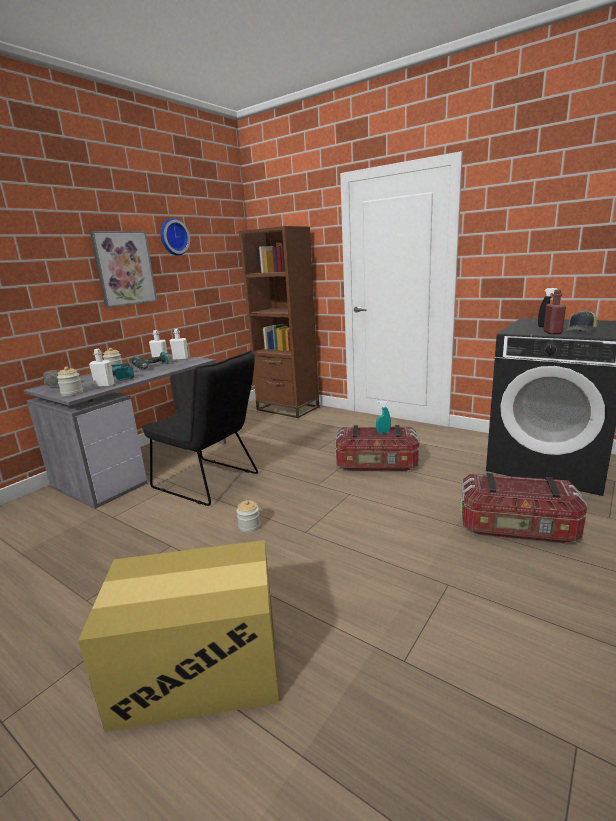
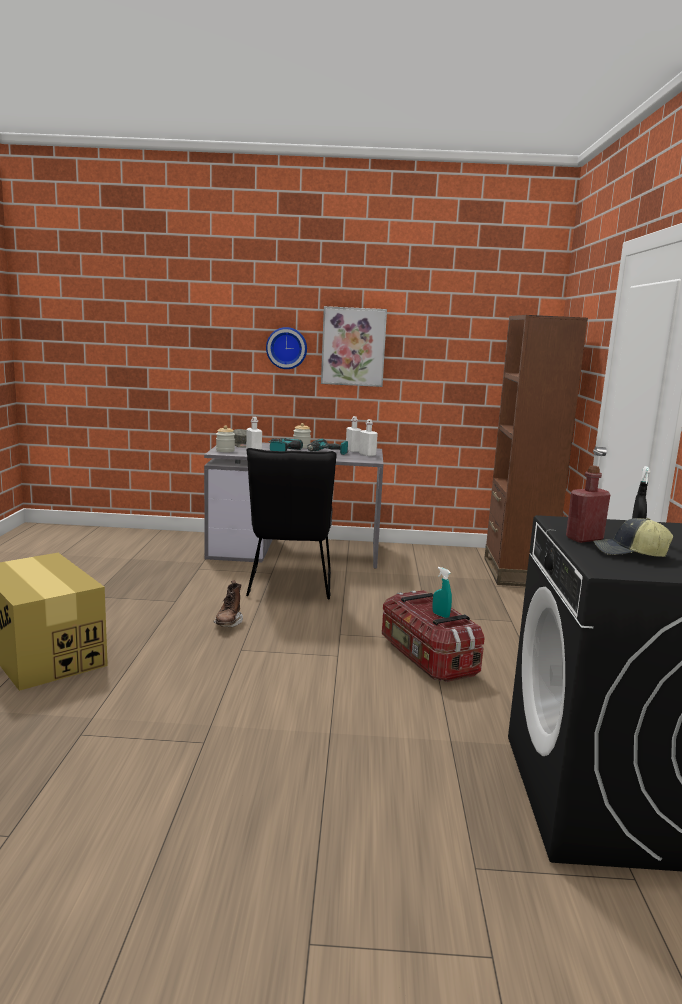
camera: 55 degrees right, 5 degrees down
(173, 237) = (427, 317): wall clock -> wall clock (287, 348)
(249, 526) = (228, 623): jar -> brown boot
(517, 529) = (358, 779): storage box -> none

